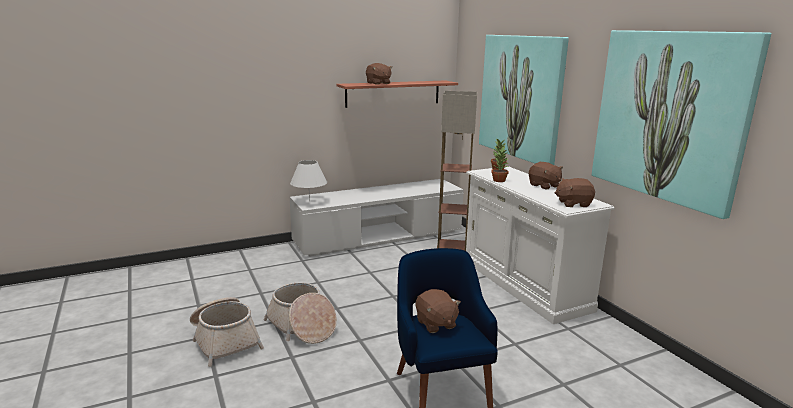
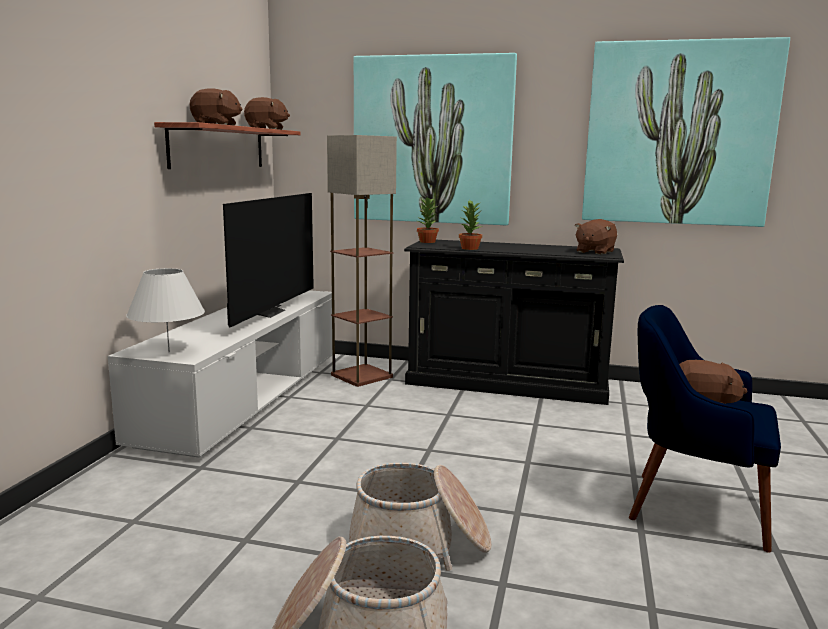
camera: 50 degrees left, 5 degrees down
(396, 193) = (267, 312): none -> television
(524, 284) = (508, 383): white cabinet -> black cabinet
(544, 186) = (520, 245): brown plush toy -> brown plush toy (266, 129)

